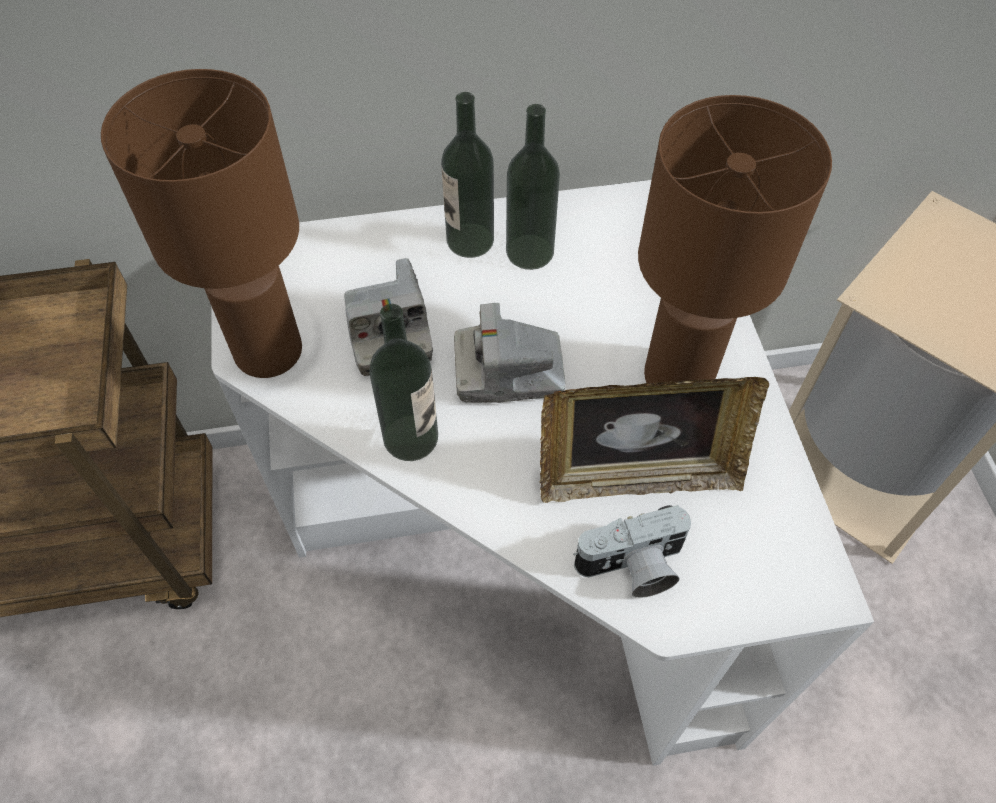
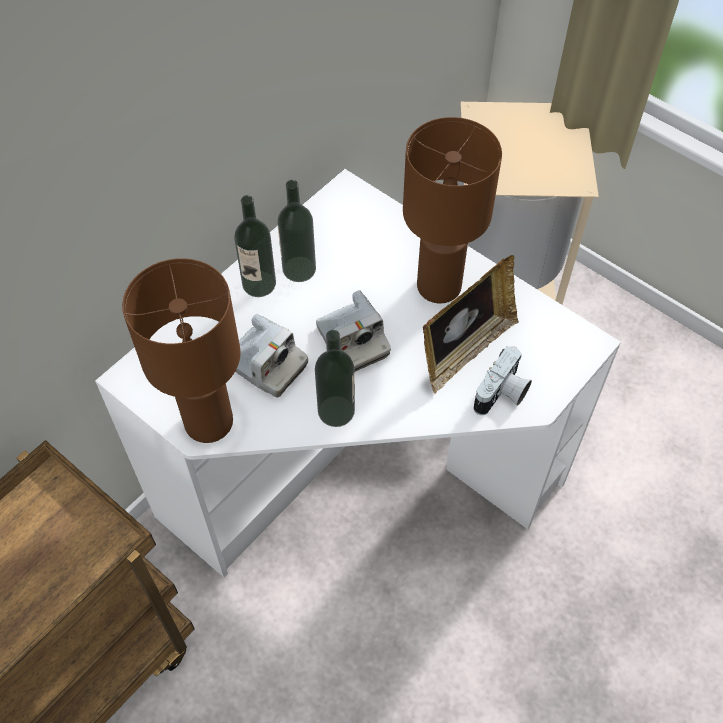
camera: 40 degrees left, 0 degrees up
(508, 371) = (352, 342): camera -> camera turned 75 degrees counterclockwise

